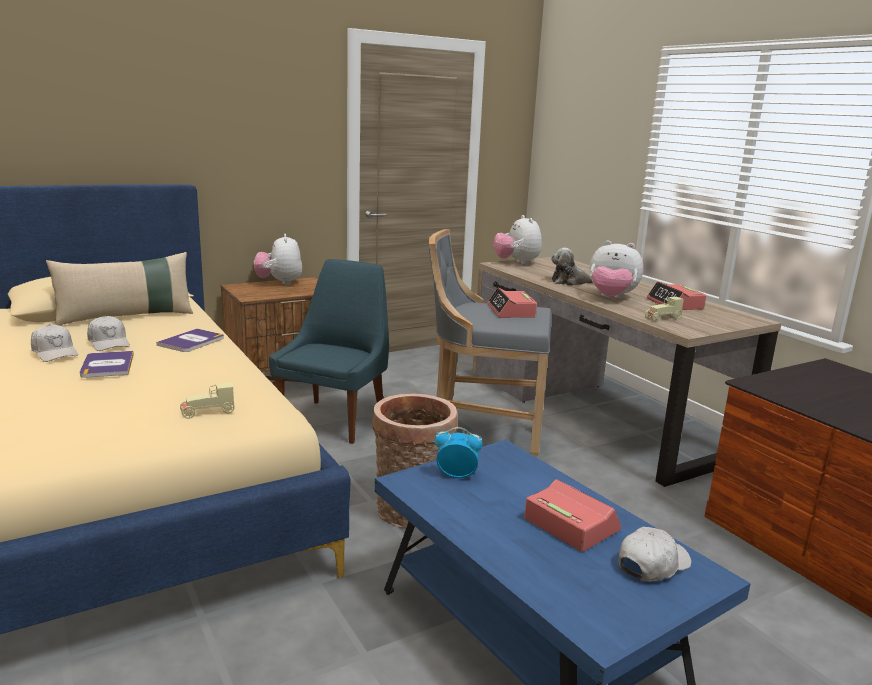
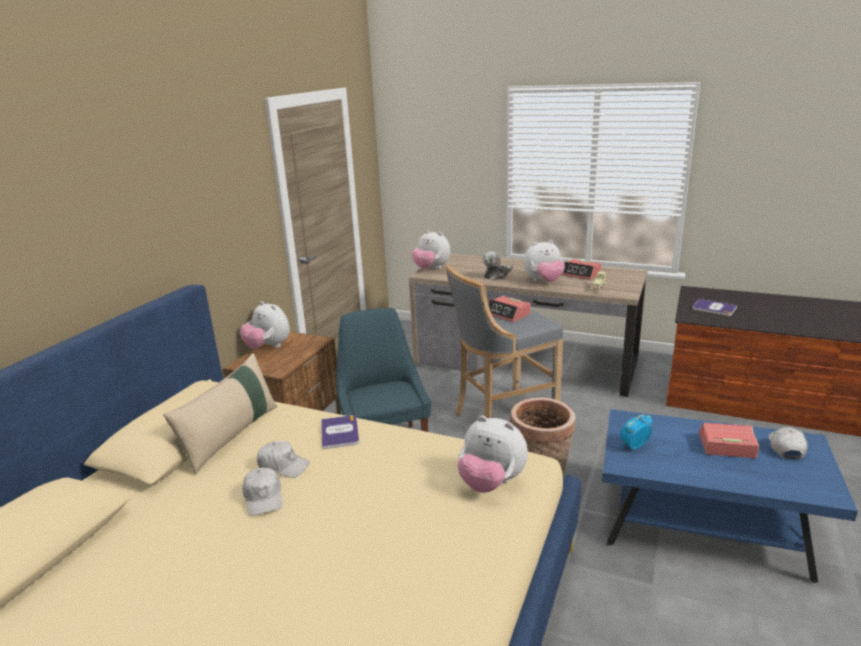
camera: 35 degrees left, 5 degrees up
(55, 352) = (263, 497): white cap -> white cap turned 60 degrees clockwise
(107, 365) = (336, 485): book -> book (714, 308)
(207, 413) = (491, 483): beige toy car -> plush toy

